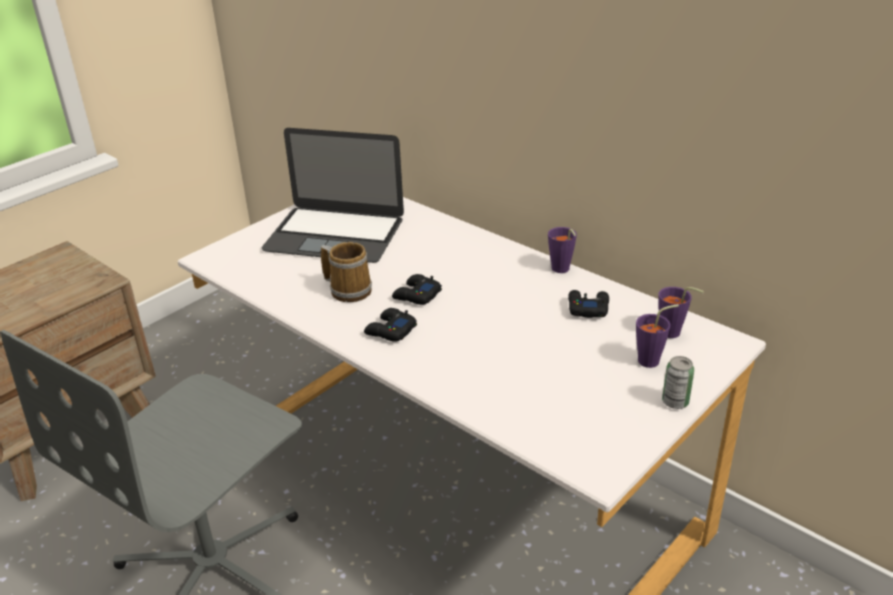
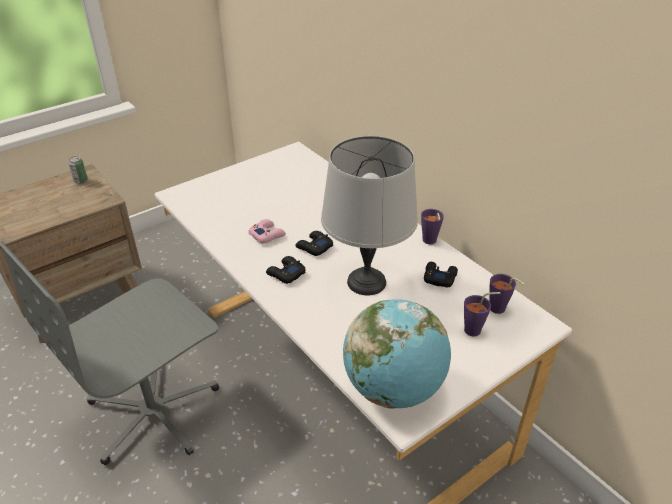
camera: 10 degrees right, 5 degrees up
(335, 234) = (270, 188): laptop -> none
(349, 289) = (267, 235): mug -> pink game controller
(497, 326) = (366, 282): none -> grey table lamp
(575, 440) = (394, 388): none -> globe
(675, 402) = (482, 369): can -> can (81, 181)

